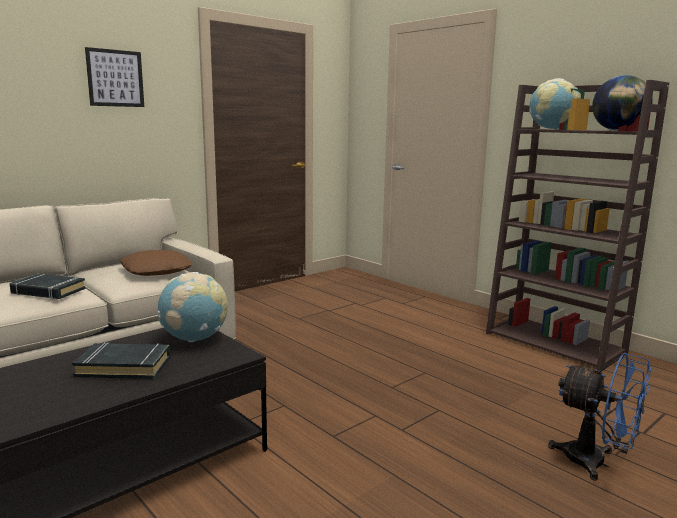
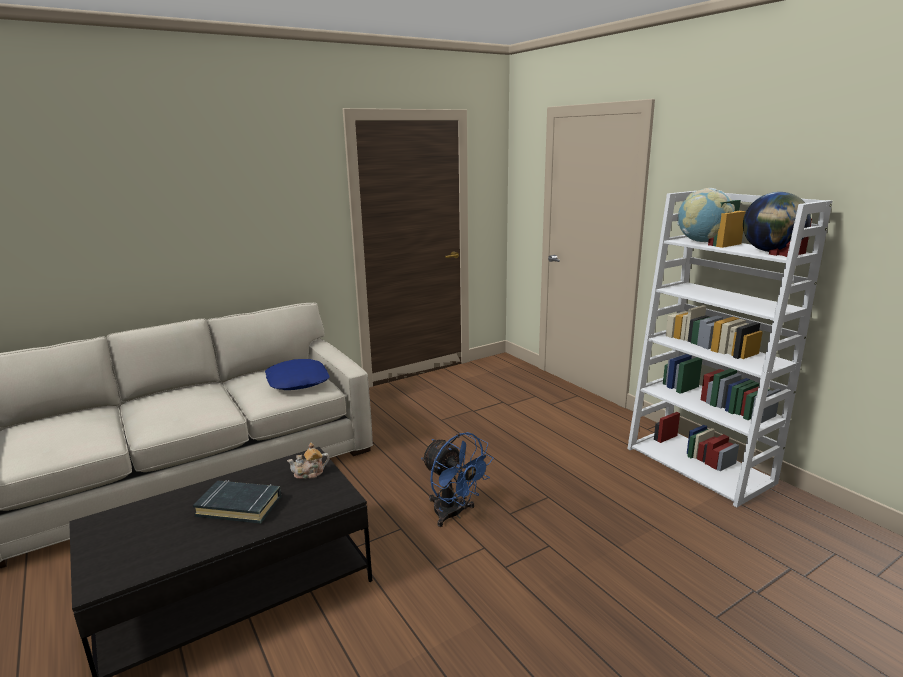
camera: 10 degrees right, 5 degrees up
(48, 291) = (196, 407): black book -> none
(115, 78) = (262, 189): picture -> none
(157, 271) = (298, 381): brown pillow -> blue pillow
(195, 339) = (309, 473): globe -> teapot
(556, 343) = (700, 465): brown bookcase -> white bookcase
(596, 463) = (691, 626): blue fan -> blue fan (454, 514)

